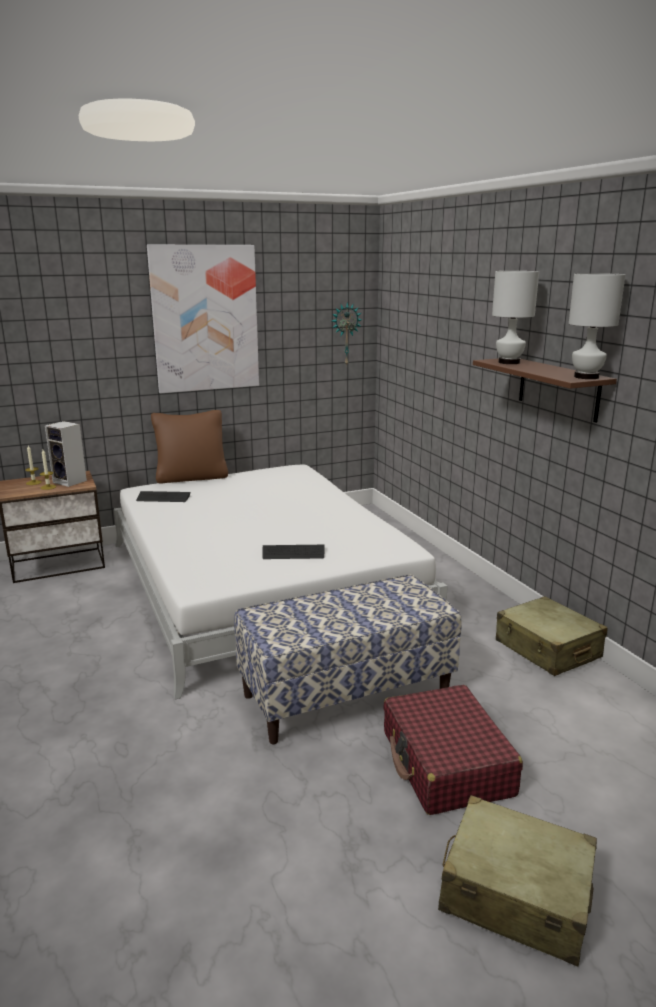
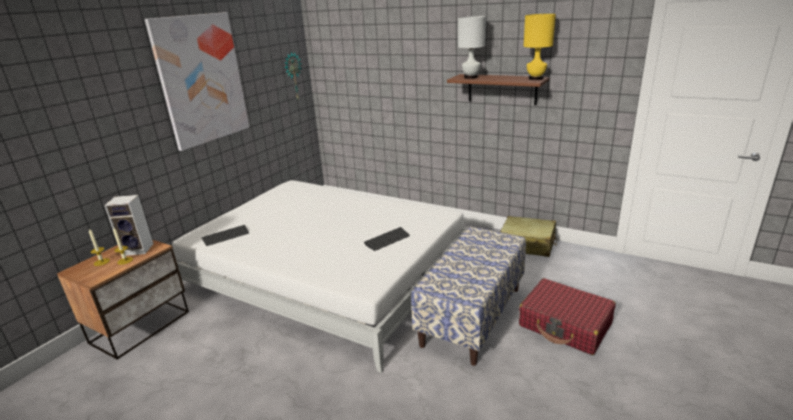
camera: 35 degrees left, 5 degrees up
(192, 477) = (221, 214): brown pillow -> none
(515, 894) = (668, 368): beige suitcase -> none
(586, 377) = (535, 78): white table lamp -> yellow table lamp

